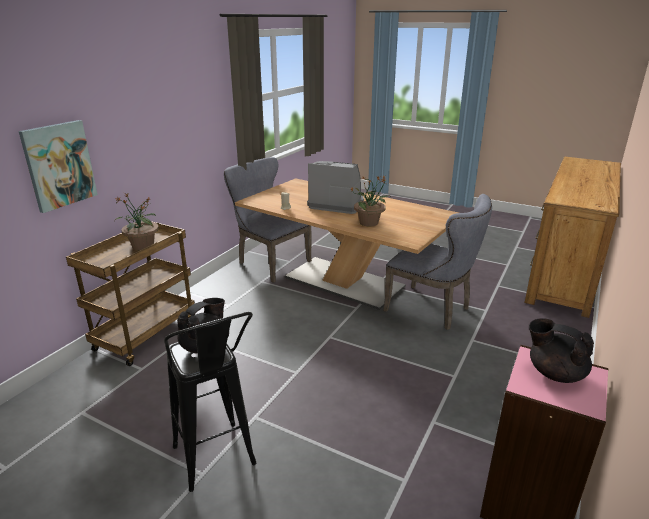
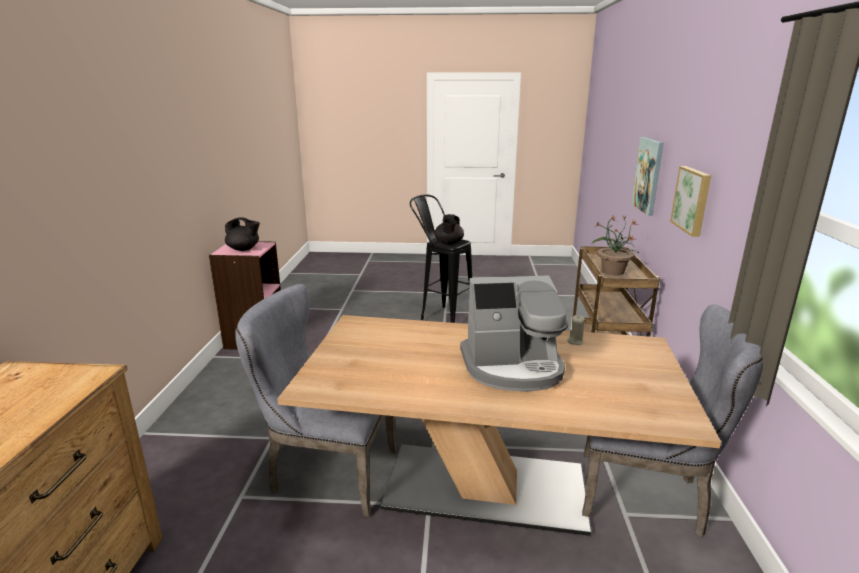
camera: 155 degrees right, 5 degrees down
(155, 142) = (693, 200): none -> picture
(369, 222) = (426, 340): potted plant -> none

